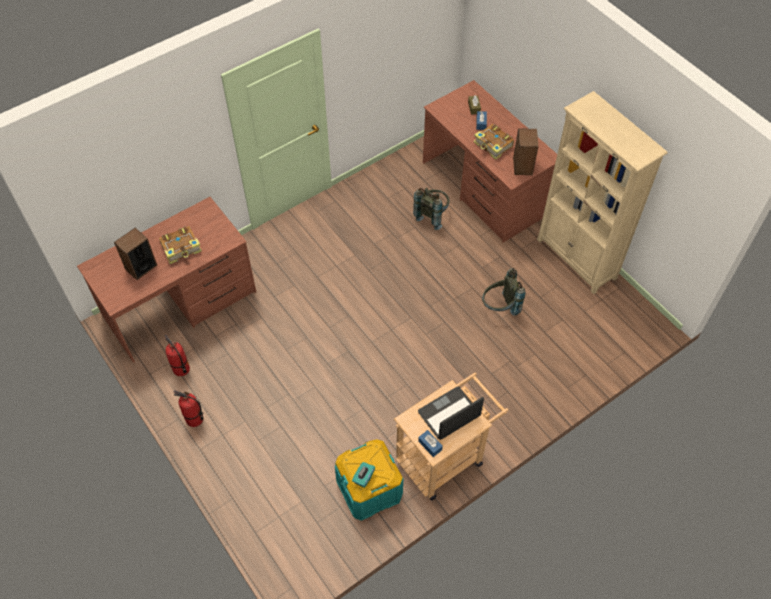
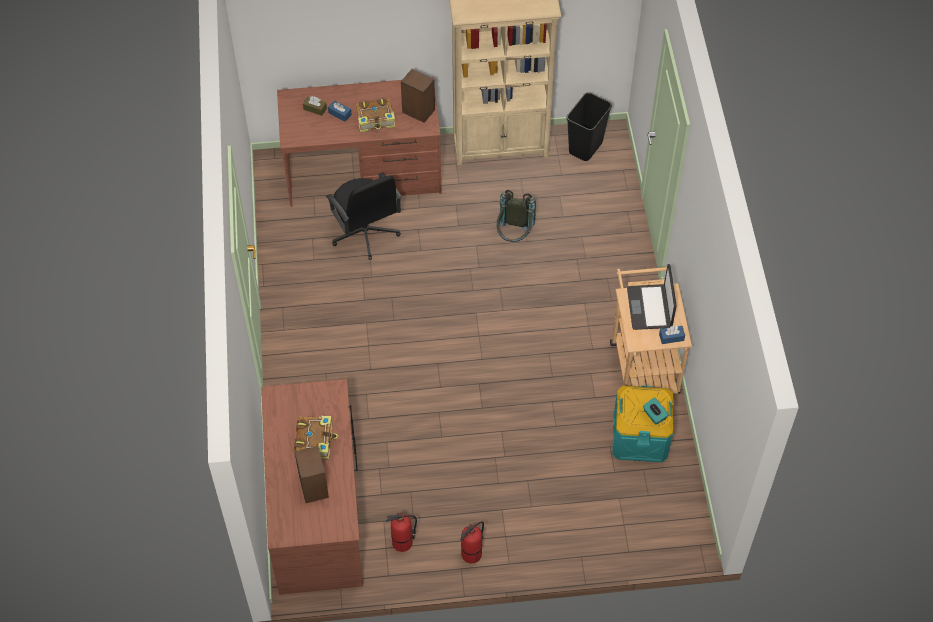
camera: 60 degrees left, 0 degrees up
(432, 215) = (365, 233): grey backpack -> black office chair
(625, 314) = (585, 147): none -> black trash can

